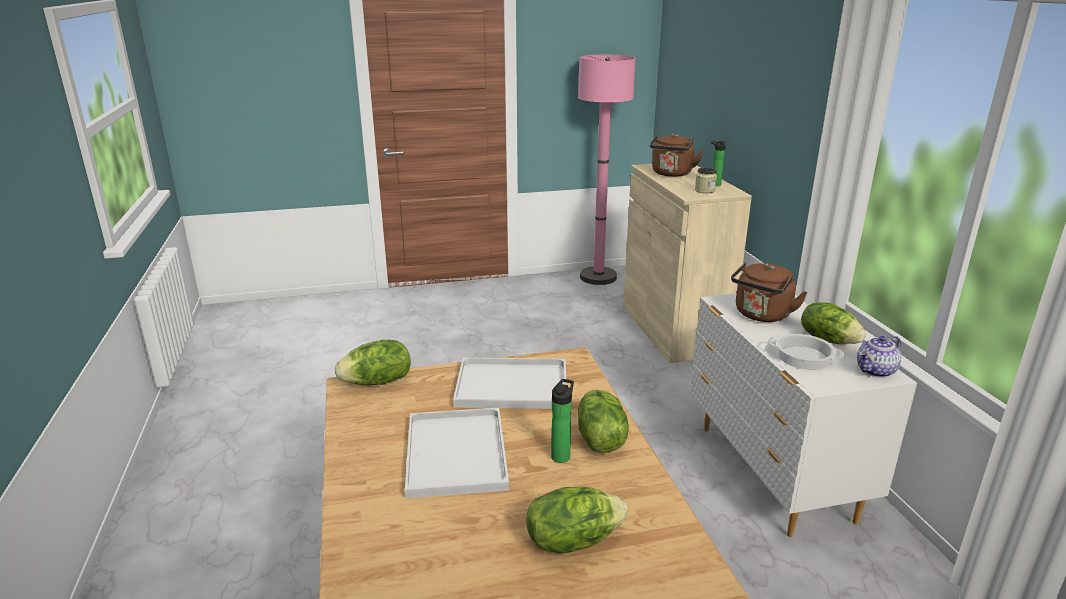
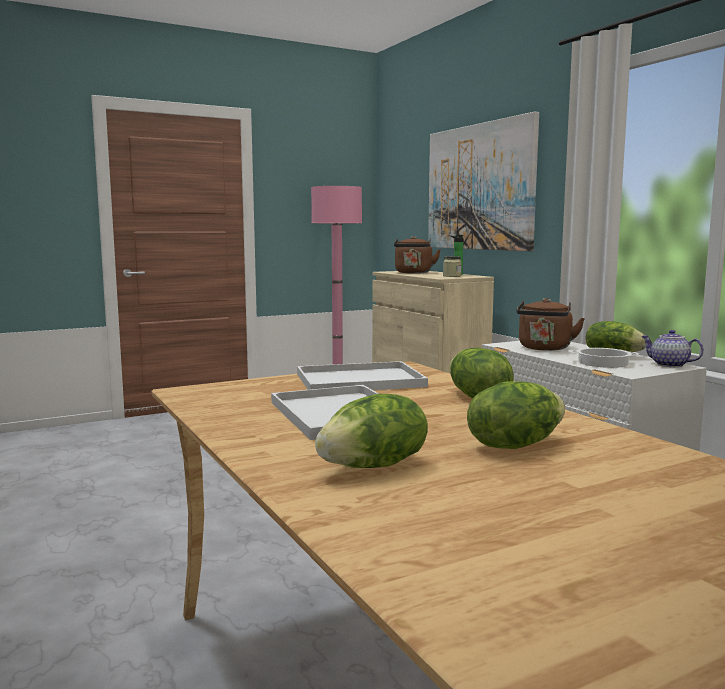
camera: 15 degrees left, 15 degrees down
(378, 382) = (213, 387): lettuce -> lettuce (375, 466)
(561, 455) = (450, 407): bottle -> none
(751, 87) = (479, 187): none -> picture
(876, 371) = (669, 365): teapot -> teapot turned 90 degrees clockwise

